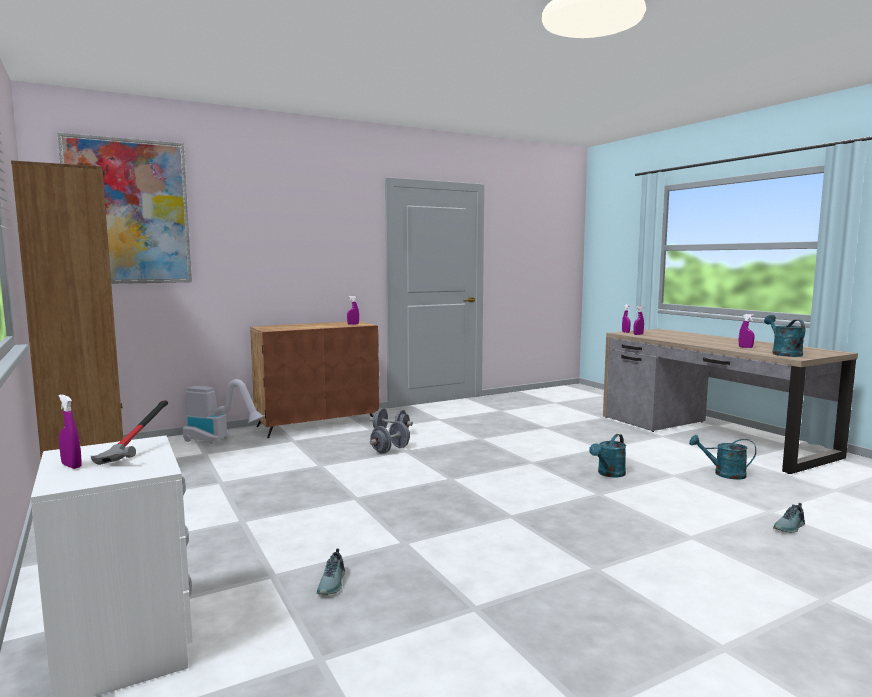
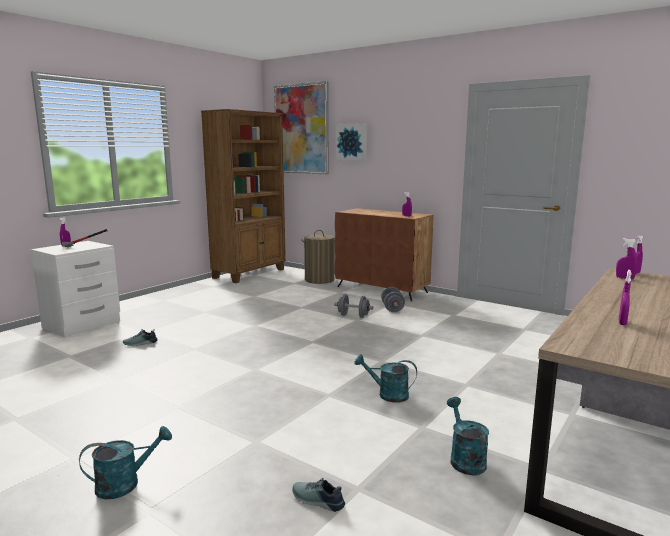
camera: 65 degrees right, 5 degrees up
(219, 440) = (319, 280): vacuum cleaner -> laundry basket
(232, 235) = (351, 142): none -> picture
(783, 353) = (599, 341): turquoise watering can -> turquoise watering can (126, 483)

